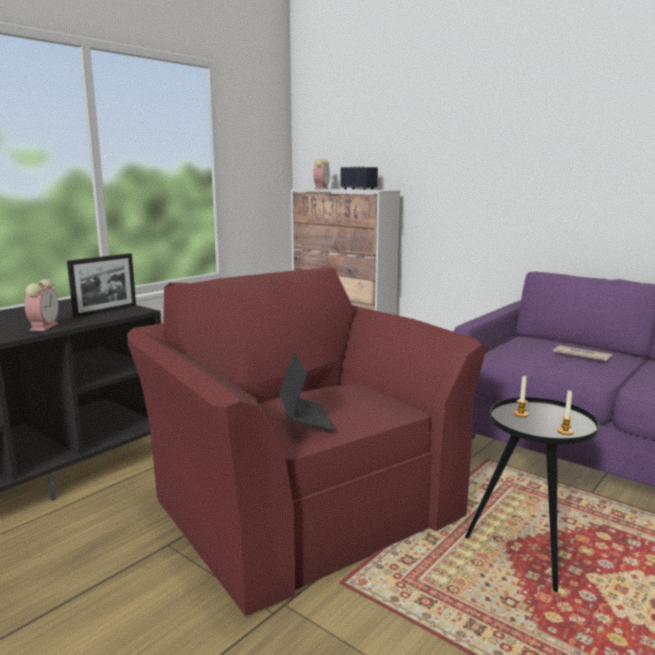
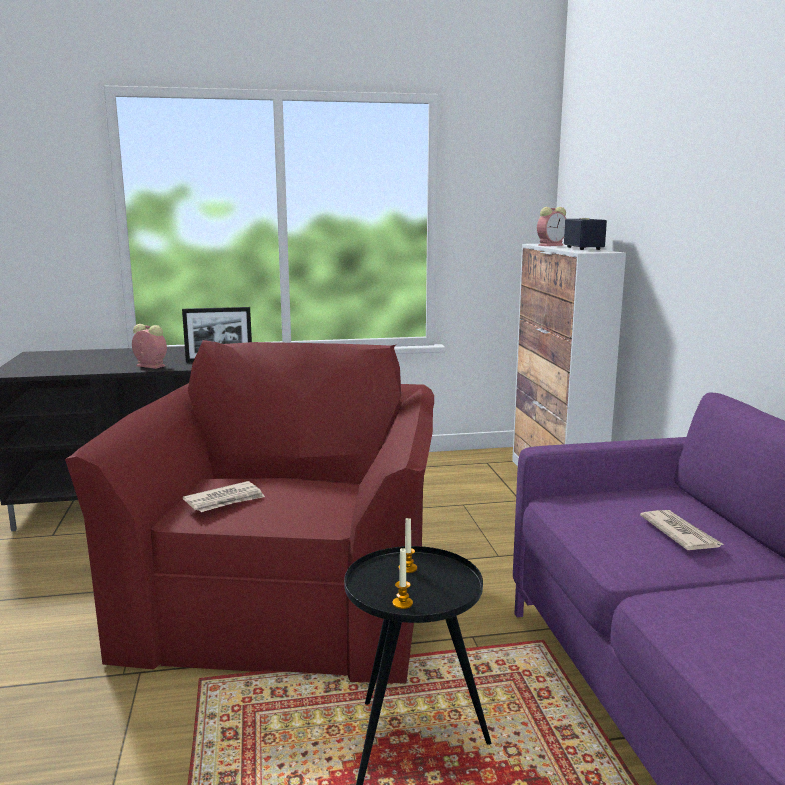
camera: 40 degrees right, 0 degrees up
(44, 326) = (149, 366): alarm clock -> alarm clock turned 105 degrees counterclockwise
(305, 418) = (225, 500): laptop -> newspaper

